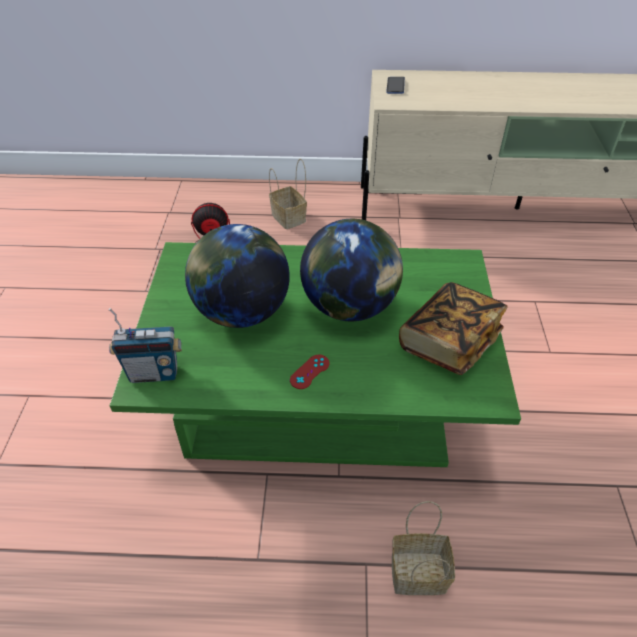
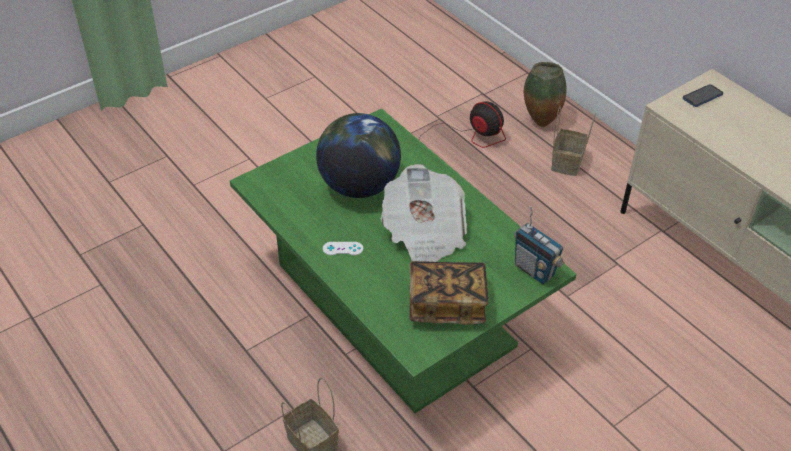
camera: 50 degrees right, 0 degrees up
(154, 373) = (269, 181): radio -> radio (534, 270)
(235, 205) = (539, 122): none -> vase
(309, 372) = (343, 249): red game controller -> white game controller
(350, 306) = (424, 234): globe -> newspaper

